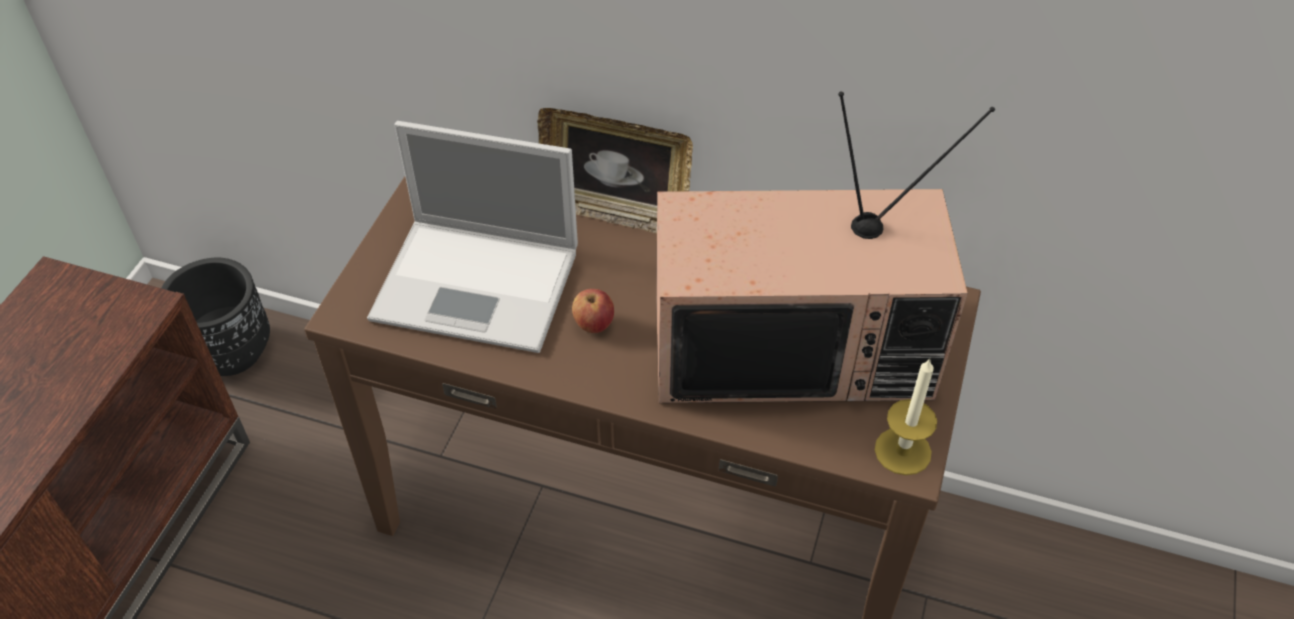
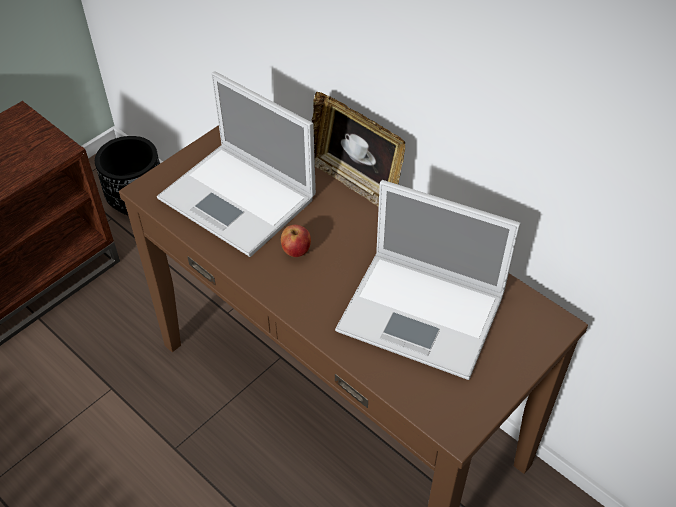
camera: 25 degrees right, 0 degrees up
(794, 345) = (424, 314): television -> laptop
(902, 451) = (457, 417): candle -> none

